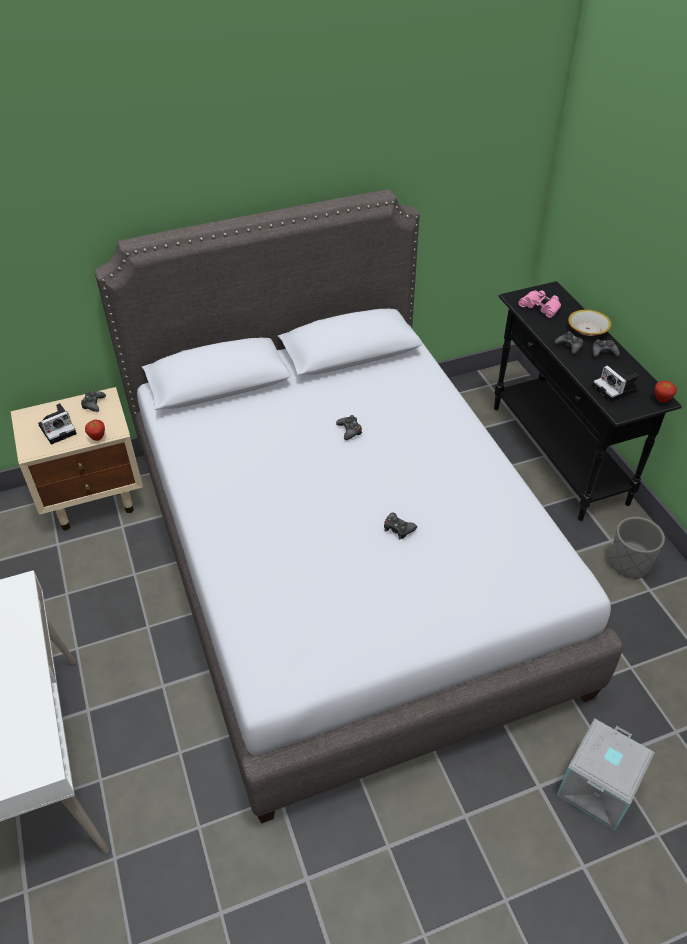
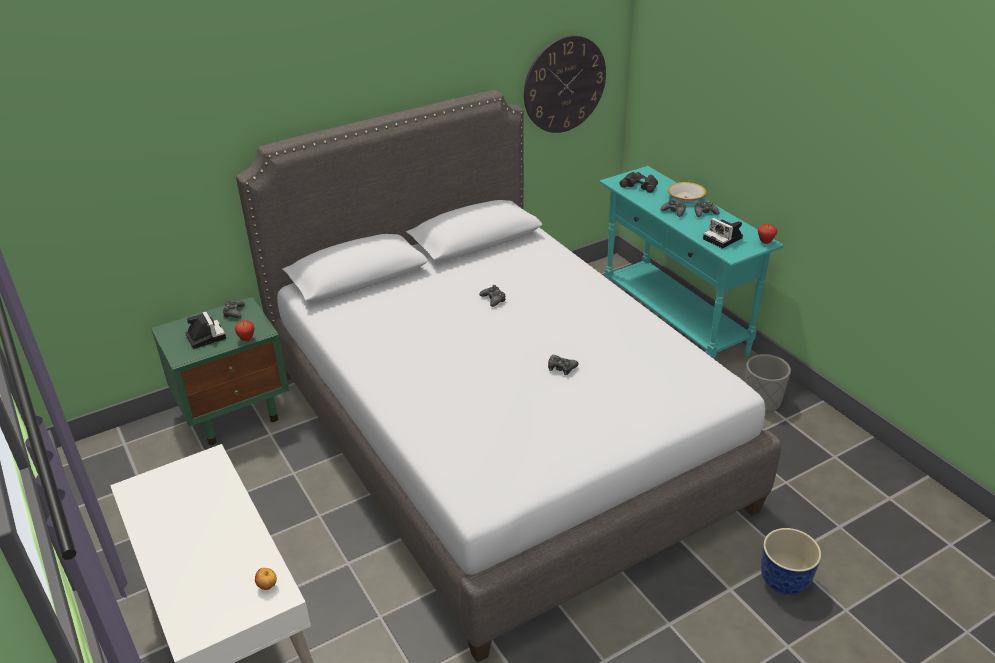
camera: 10 degrees left, 10 degrees down
(33, 753) = (267, 586): none -> apple
(59, 429) = (205, 336): camera -> camera turned 75 degrees counterclockwise
(95, 497) = (235, 413): beige nightstand -> green nightstand
(473, 185) = (564, 84): none -> wall clock
(540, 307) = (639, 185): pink binoculars -> black binoculars
(557, 454) = (674, 323): black console table -> turquoise console table
(599, 788) = (784, 582): grey storage box -> planter

